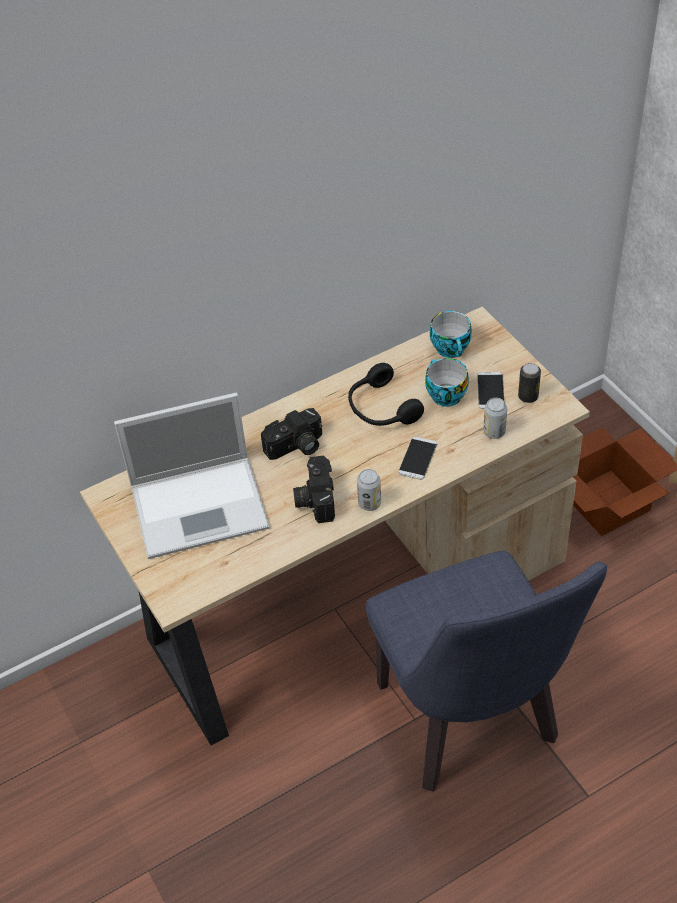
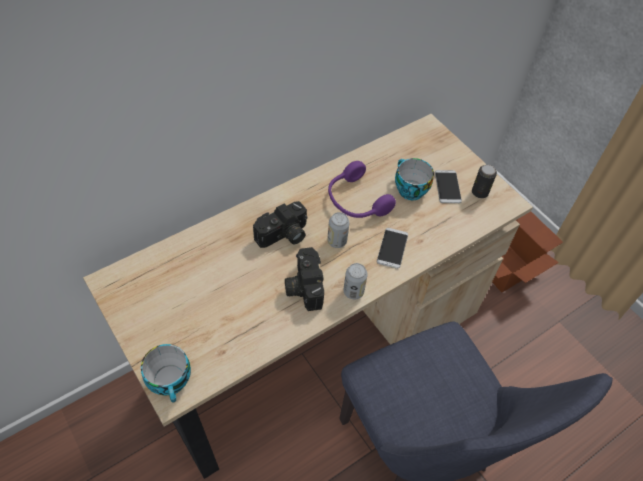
camera: 10 degrees left, 5 degrees up
(202, 505) = (199, 292): laptop -> none
(381, 408) = (355, 201): black headphones -> purple headphones
(452, 349) = (411, 149): cup -> cup (171, 382)
(494, 432) = (455, 224): can -> can (337, 241)

